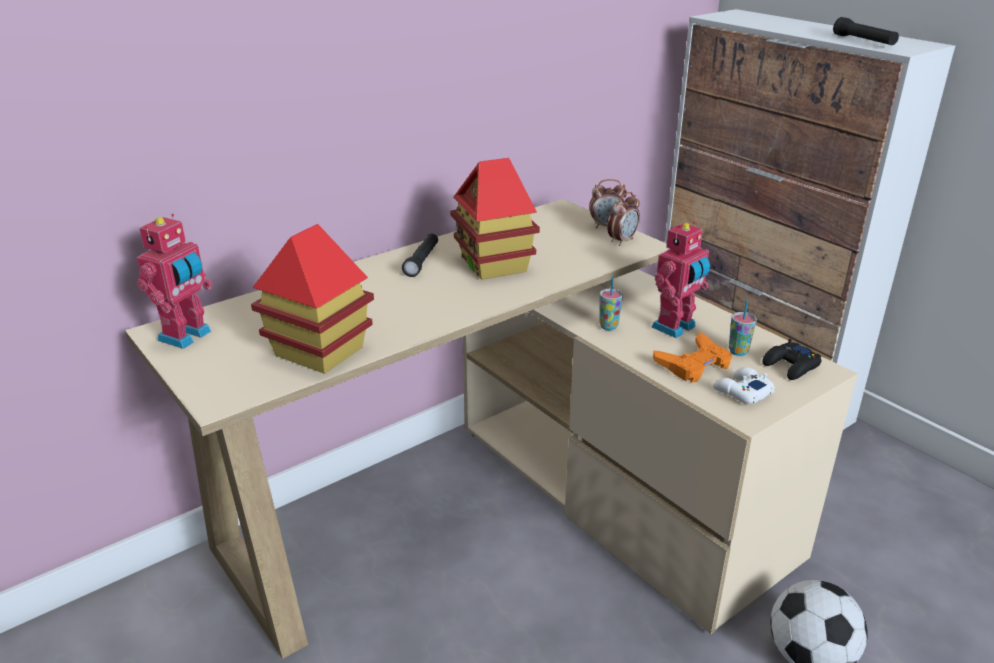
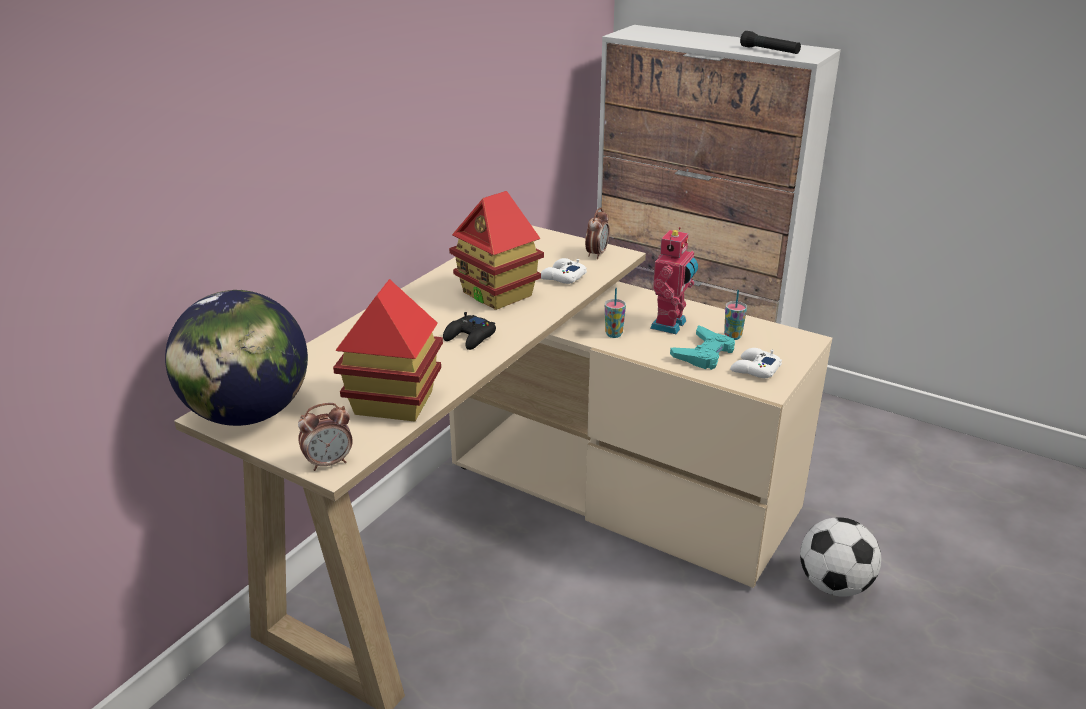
camera: 20 degrees left, 0 degrees up
(187, 336) = (248, 414): toy robot -> globe
(422, 261) = (427, 302): black flashlight -> none
(570, 258) = (562, 277): none -> white game controller
(606, 226) = (573, 242): alarm clock -> alarm clock (329, 463)
(694, 364) = (704, 354): orange game controller -> turquoise game controller
(791, 366) = (780, 341): black game controller -> black game controller (470, 337)

